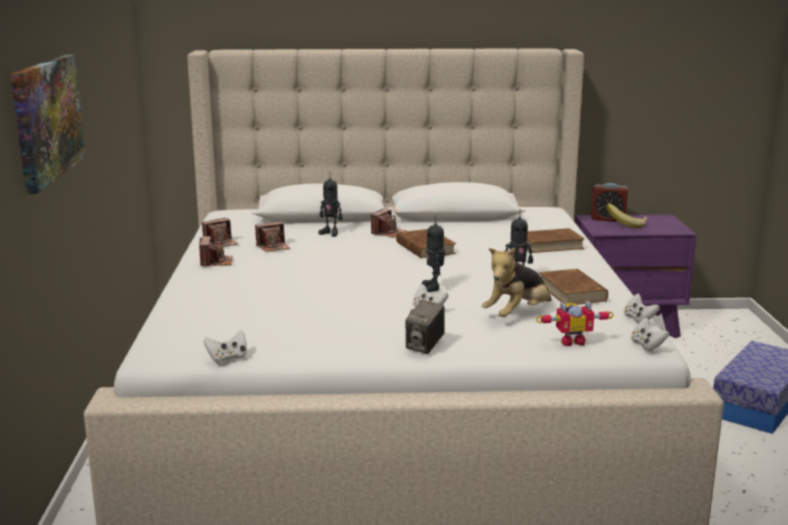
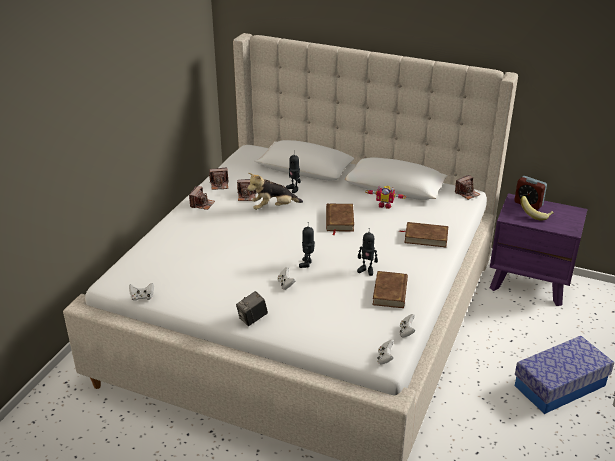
camera: 25 degrees right, 15 degrees up
(47, 119) = (86, 121): picture -> none
(388, 233) = (330, 197): camera -> camera (467, 193)
(517, 314) = (334, 305): plush toy -> plush toy (273, 208)
(571, 341) = (342, 340): toy robot -> toy robot (385, 205)

